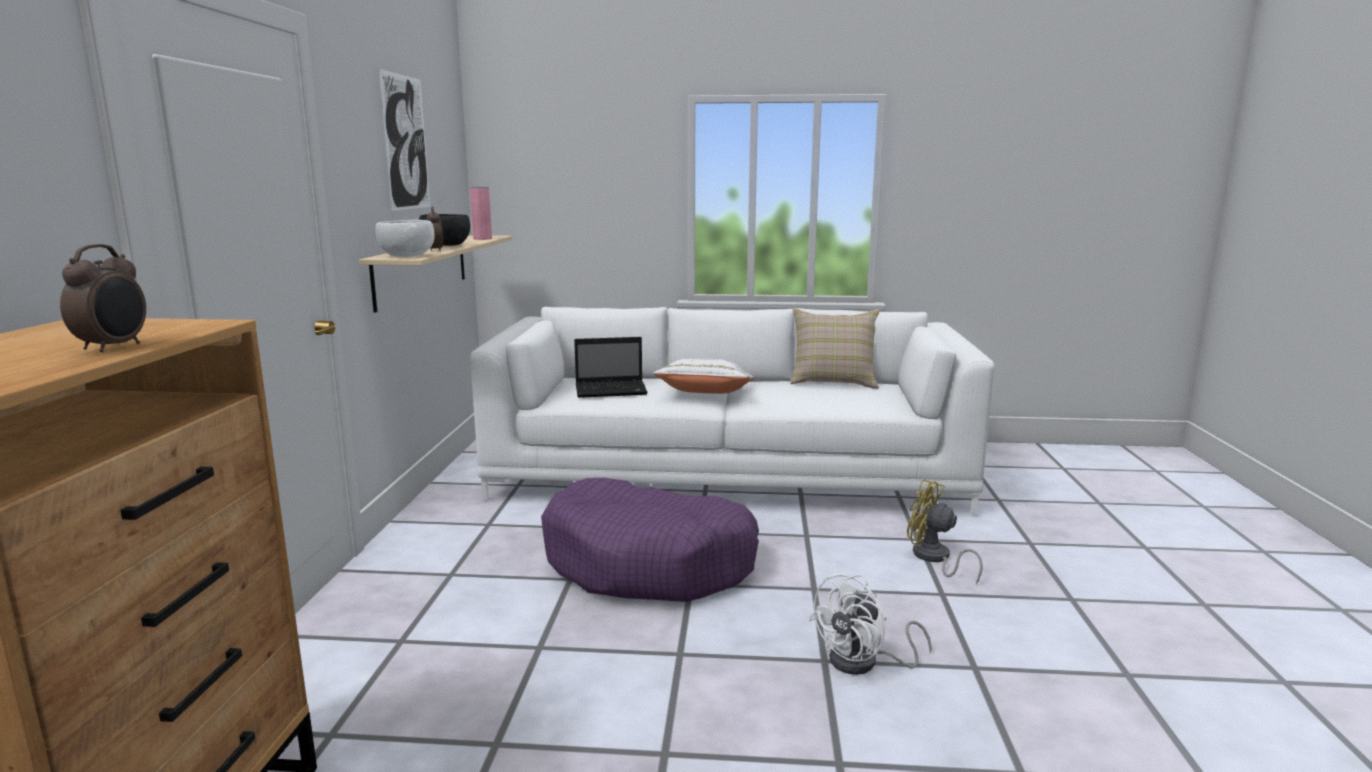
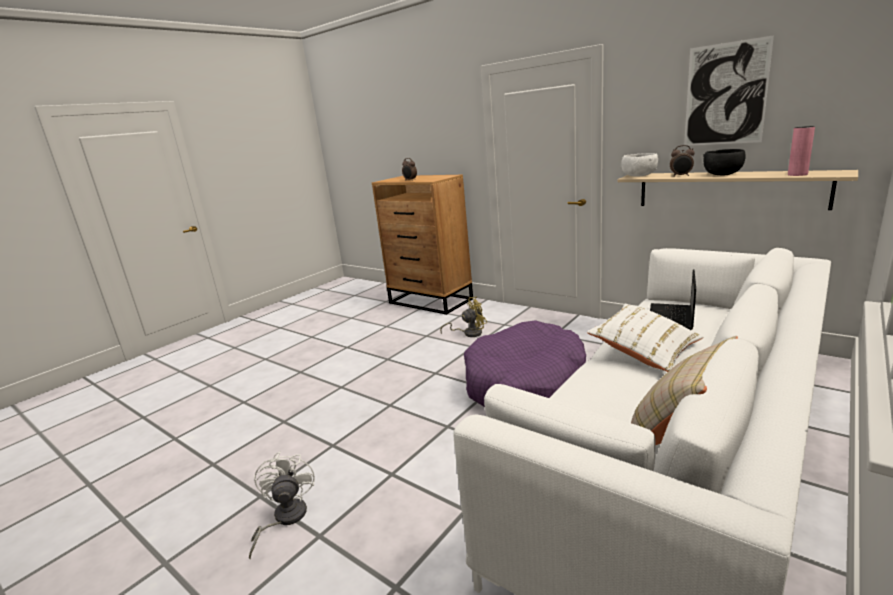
camera: 125 degrees right, 5 degrees up
(863, 663) = (375, 414): white fan -> white fan (284, 519)
(934, 559) = (431, 499): yellow fan -> yellow fan (469, 333)

